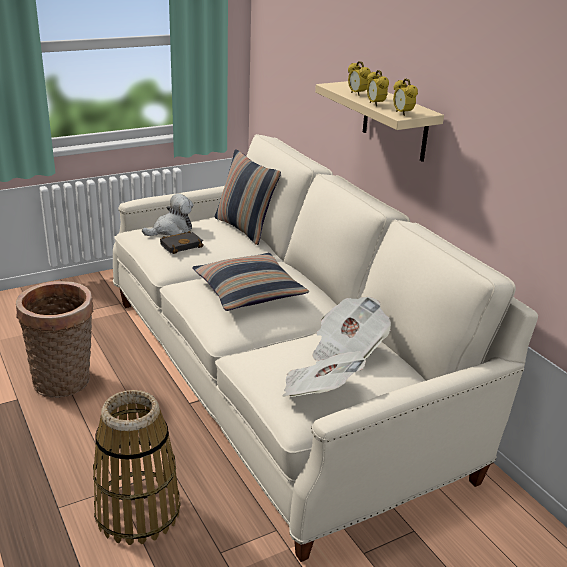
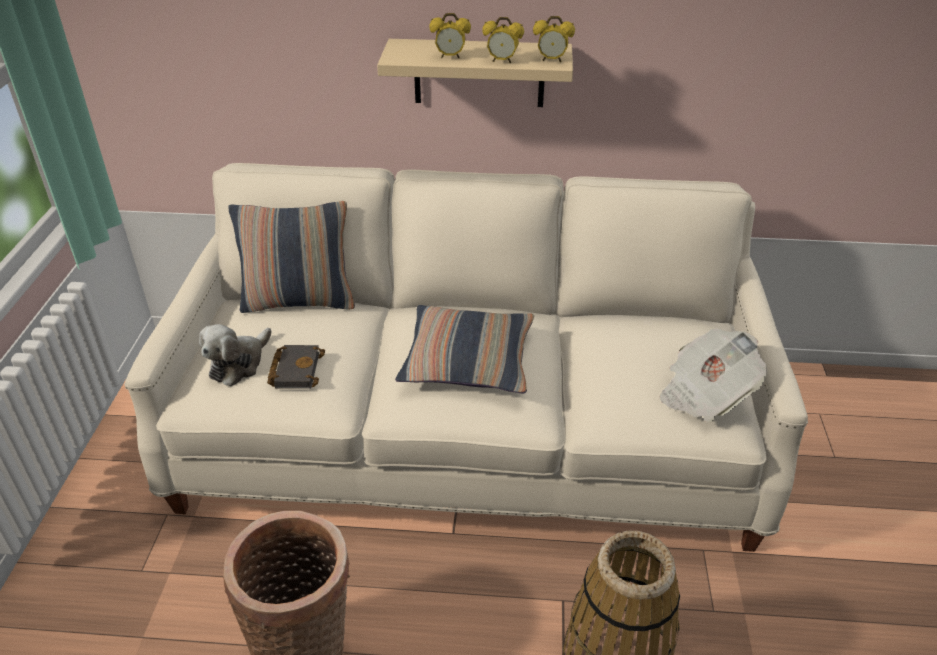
camera: 55 degrees left, 10 degrees up
(171, 230) = (238, 363): plush toy -> plush toy turned 150 degrees counterclockwise
(347, 349) = (640, 342): newspaper -> none

